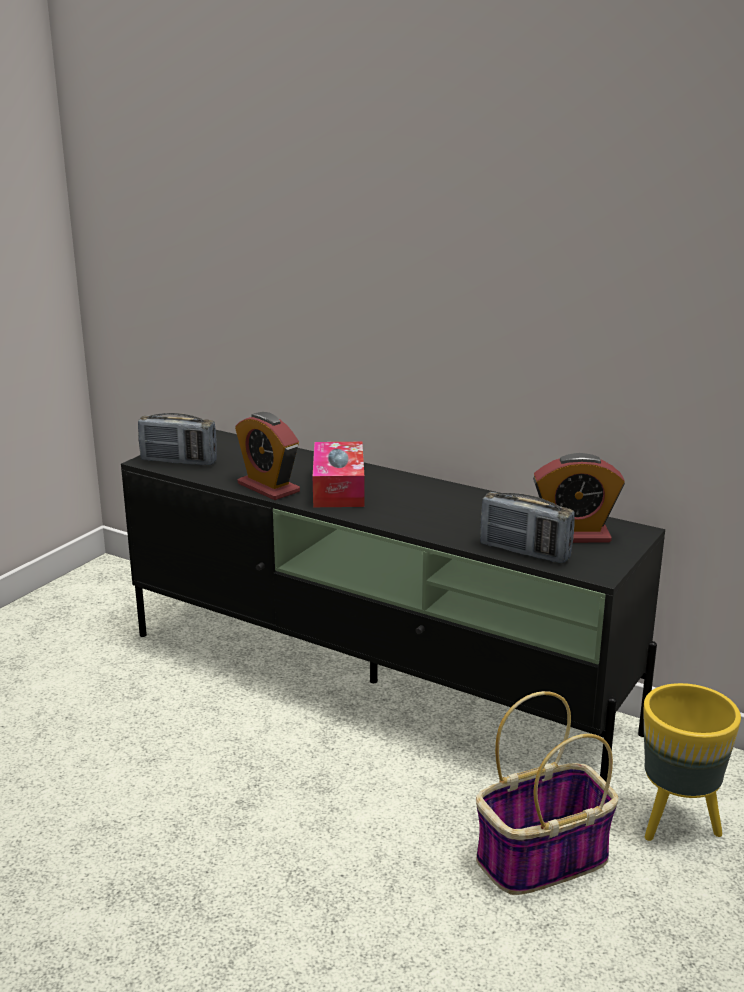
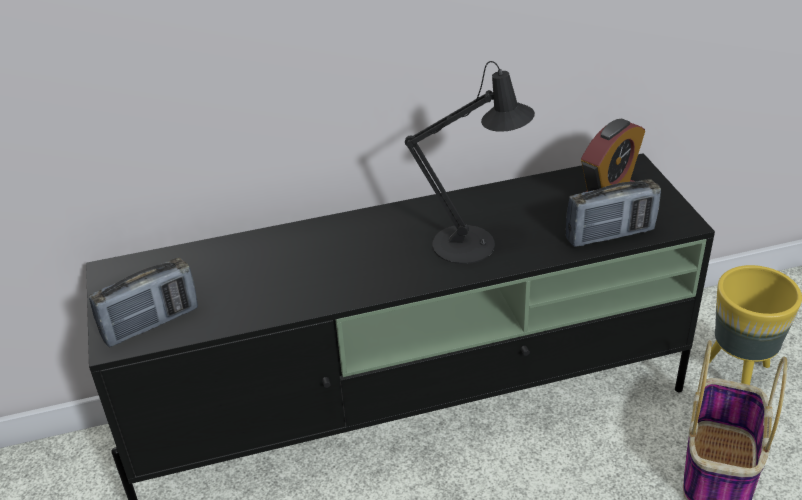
camera: 45 degrees left, 15 degrees up
(268, 488) = (301, 299): alarm clock -> none
(338, 488) = (361, 259): tissue box -> none
(419, 513) = (473, 245): none -> black table lamp

